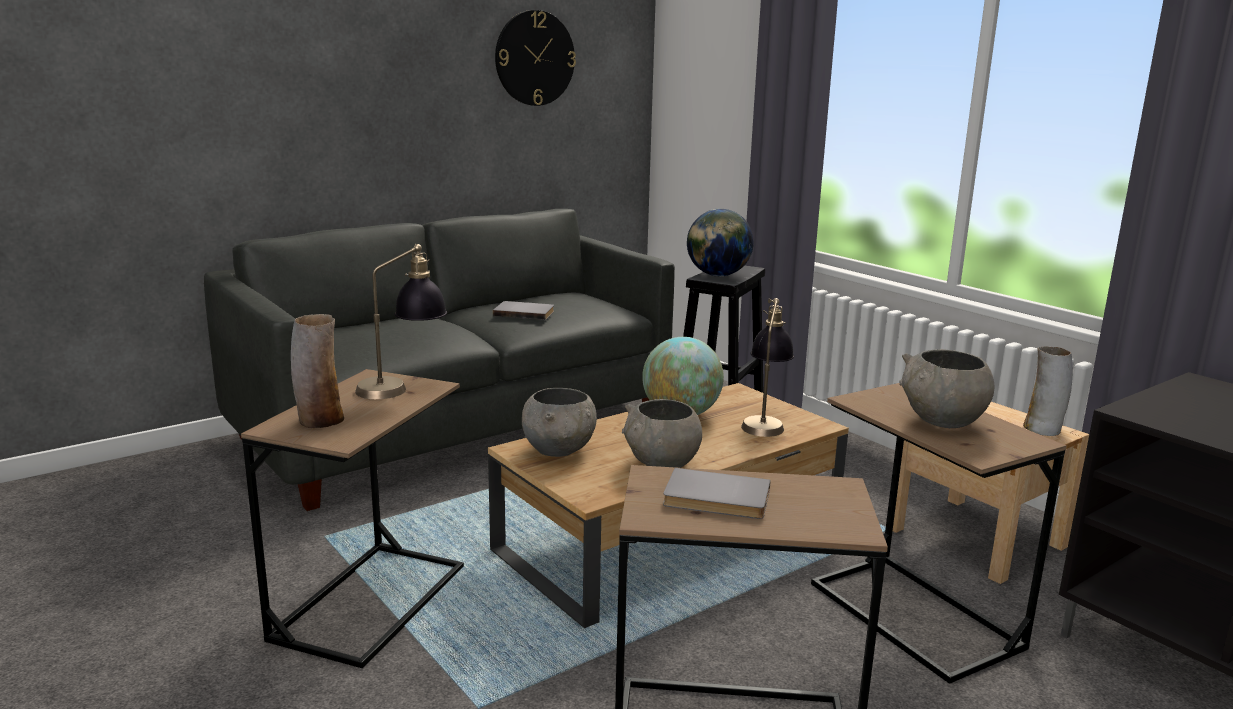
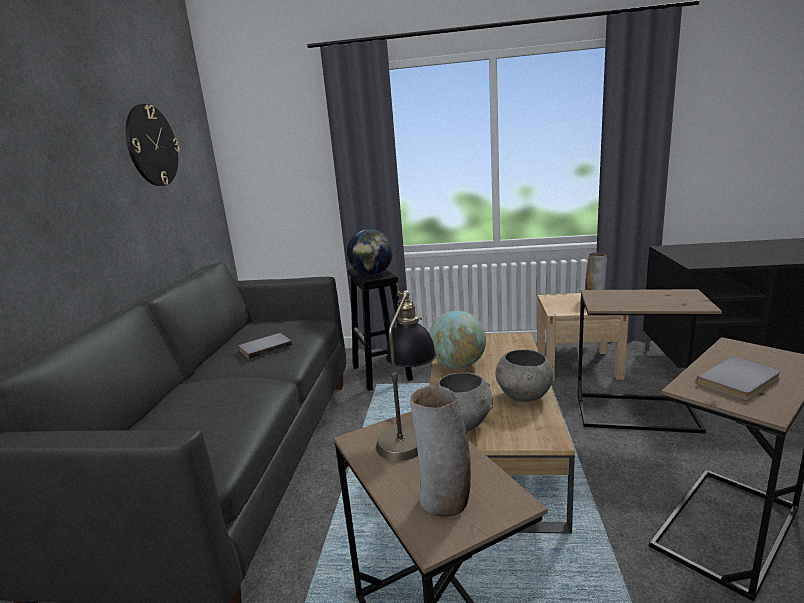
camera: 45 degrees left, 0 degrees up
(765, 421) = (498, 347): table lamp -> none
(942, 421) = (648, 299): grey bowl -> none

